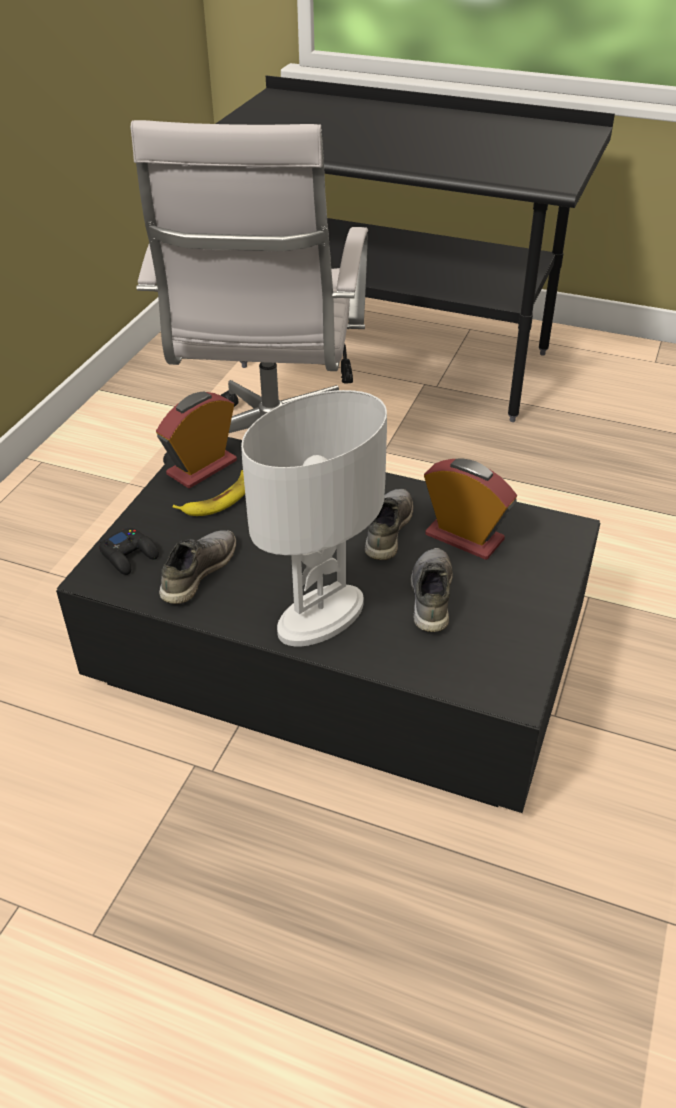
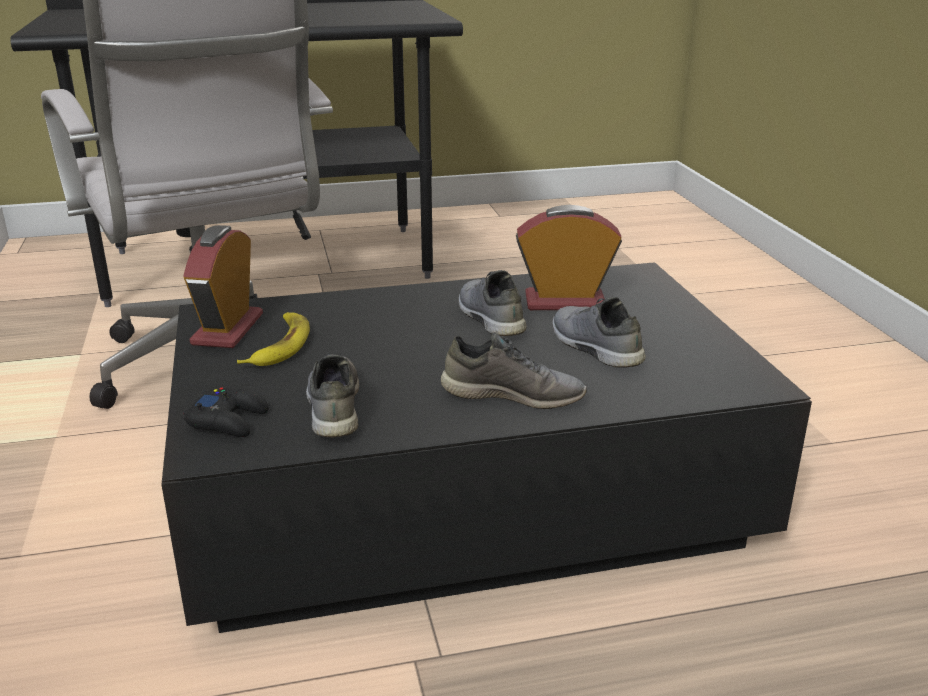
camera: 35 degrees left, 15 degrees down
(320, 616) = (513, 395): white table lamp -> grey shoe

